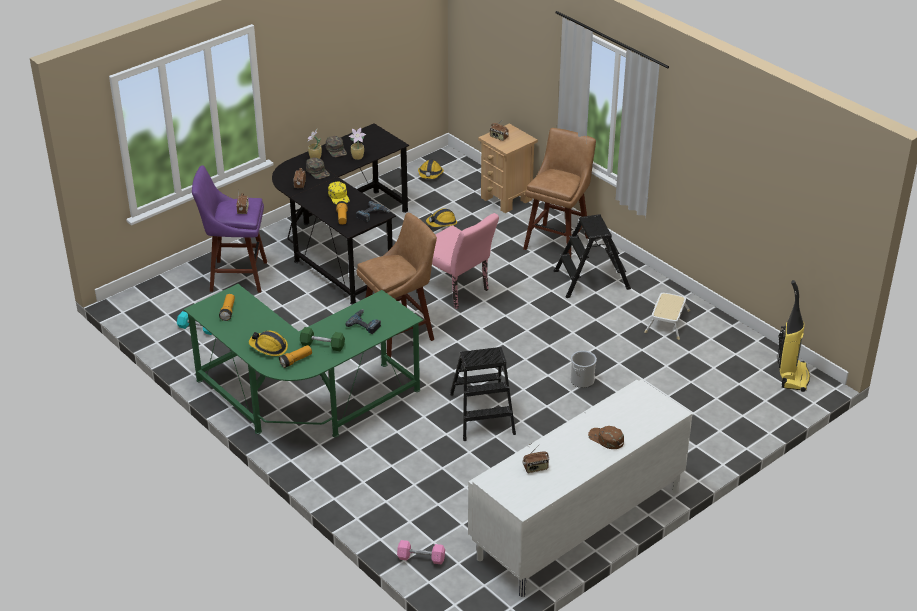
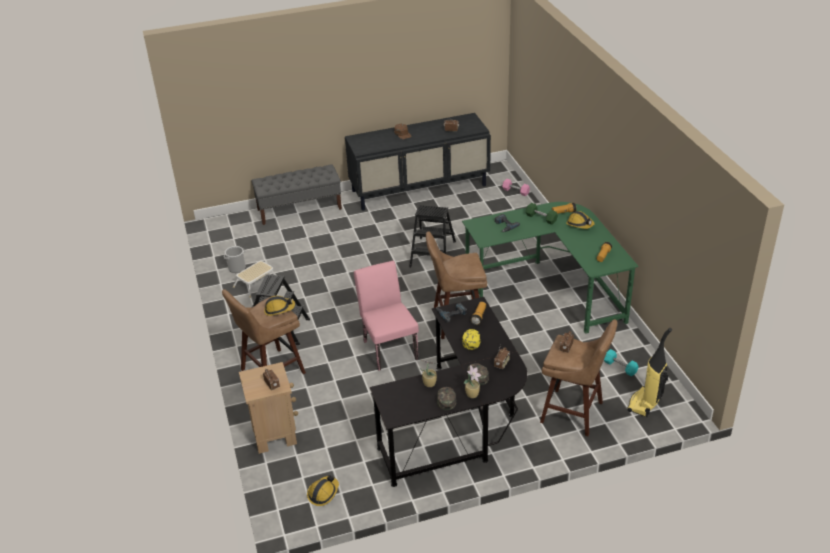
camera: 155 degrees left, 0 degrees up
(235, 276) = (574, 413): purple stool -> brown stool
(442, 223) = (355, 422): hard hat -> hard hat (279, 309)
(577, 522) = (419, 189): white cabinet -> black cabinet
(582, 380) = (352, 258): bucket -> bucket (237, 268)
(722, 437) = (299, 209): none -> grey bench
(792, 376) = (220, 230): vacuum cleaner -> vacuum cleaner (645, 404)

